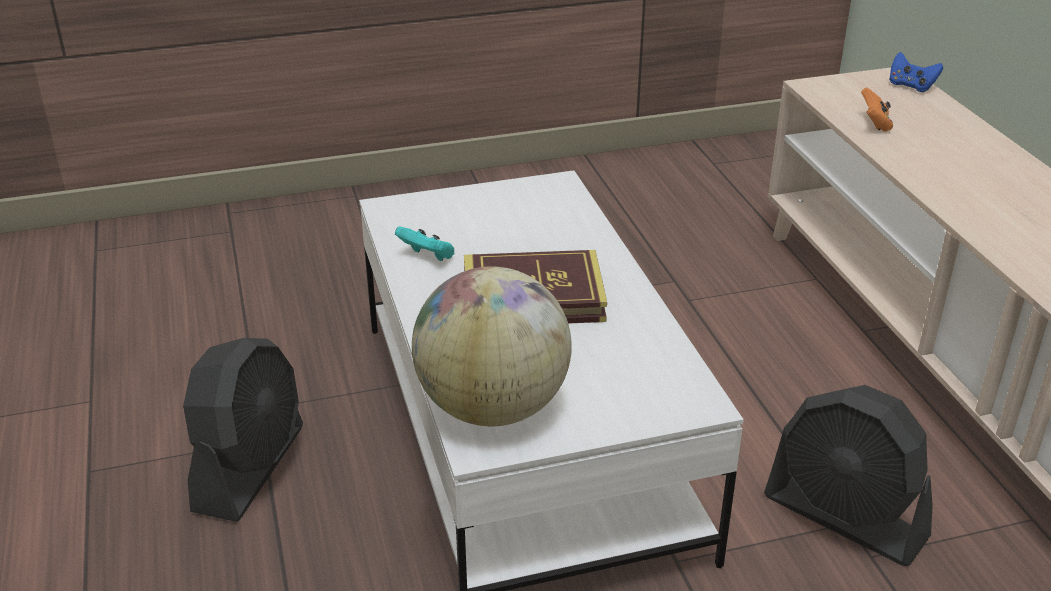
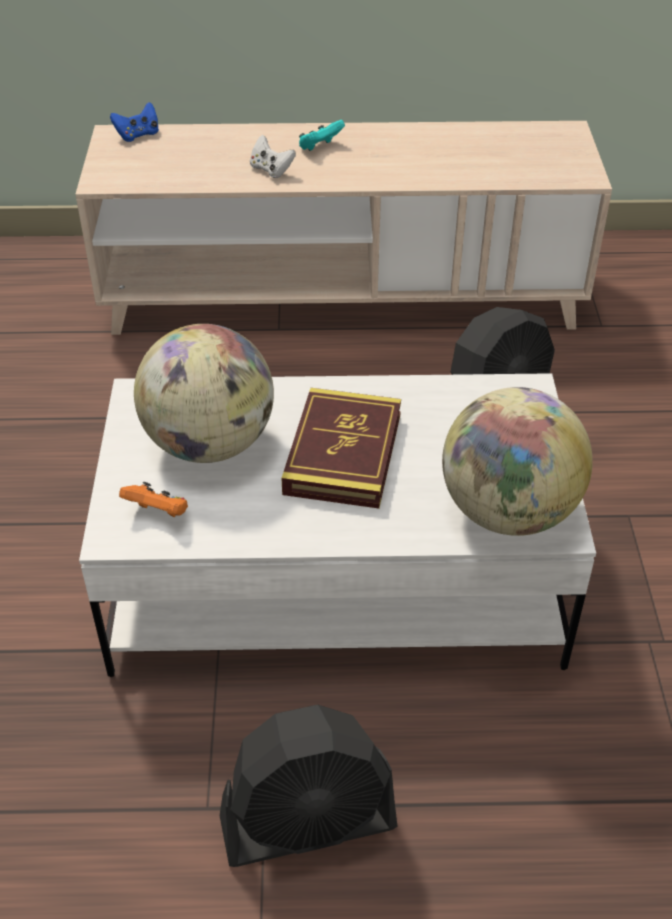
camera: 75 degrees left, 10 degrees up
(250, 468) = (309, 823): black fan -> black fan turned 135 degrees clockwise
(428, 257) = (238, 517): turquoise game controller -> turquoise game controller (320, 147)
(513, 228) = (210, 444): none -> globe
(875, 124) = (196, 173): orange game controller -> orange game controller (158, 513)
(922, 159) = (271, 170): none -> white game controller

